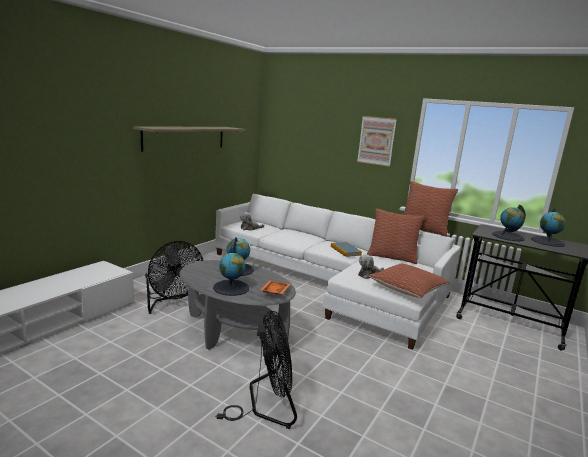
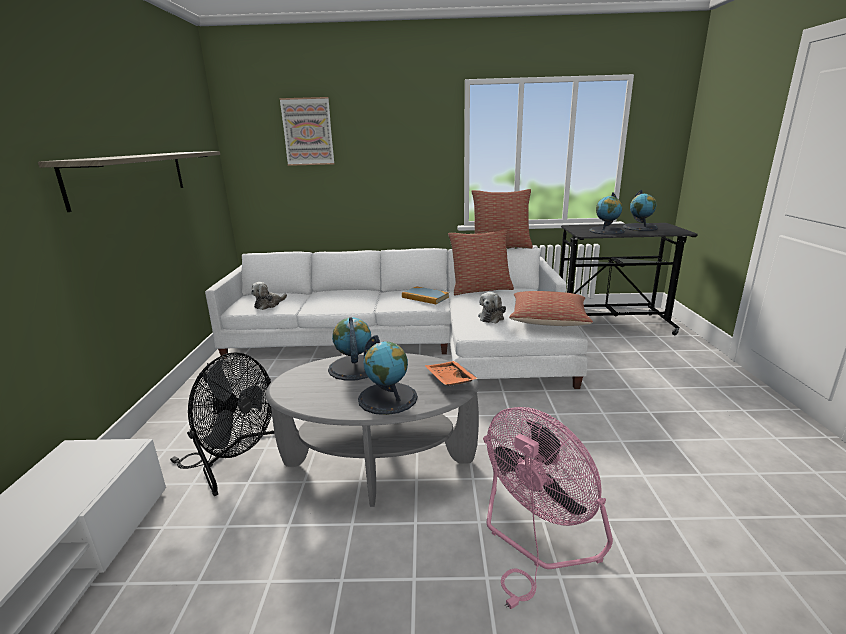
camera: 30 degrees left, 5 degrees up
(264, 401) = (530, 540): black fan -> pink fan
(376, 141) = (411, 145): picture -> picture (308, 132)

